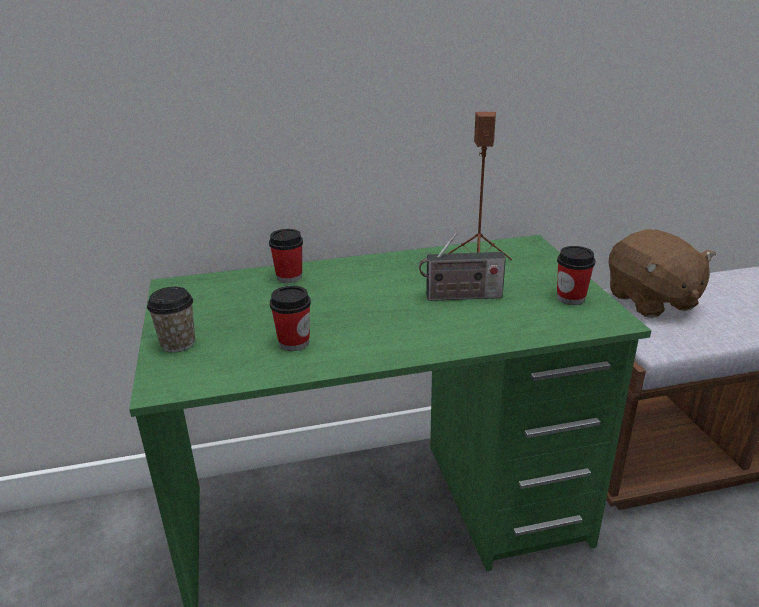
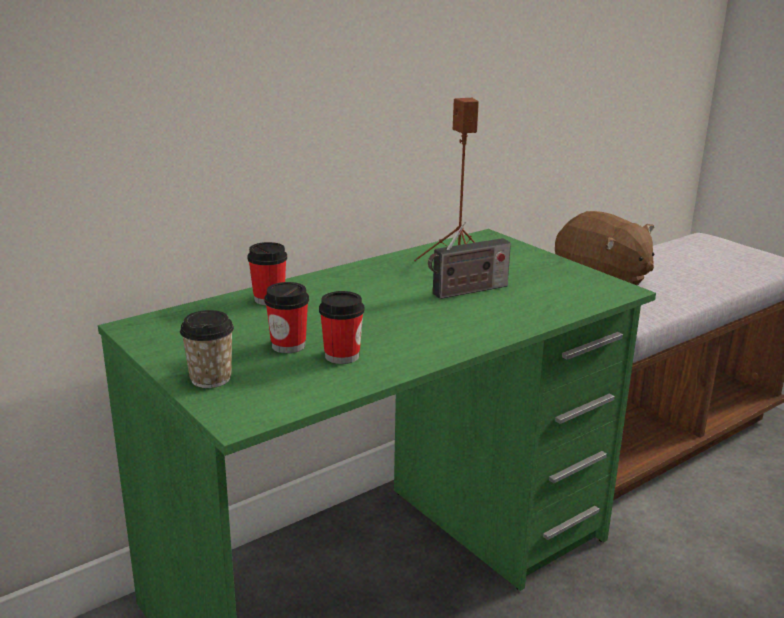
camera: 25 degrees left, 5 degrees down
(570, 298) = (568, 277): cup -> cup (288, 345)

